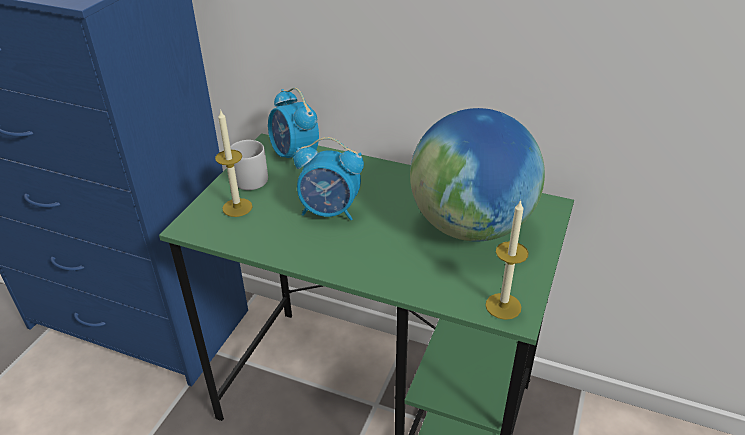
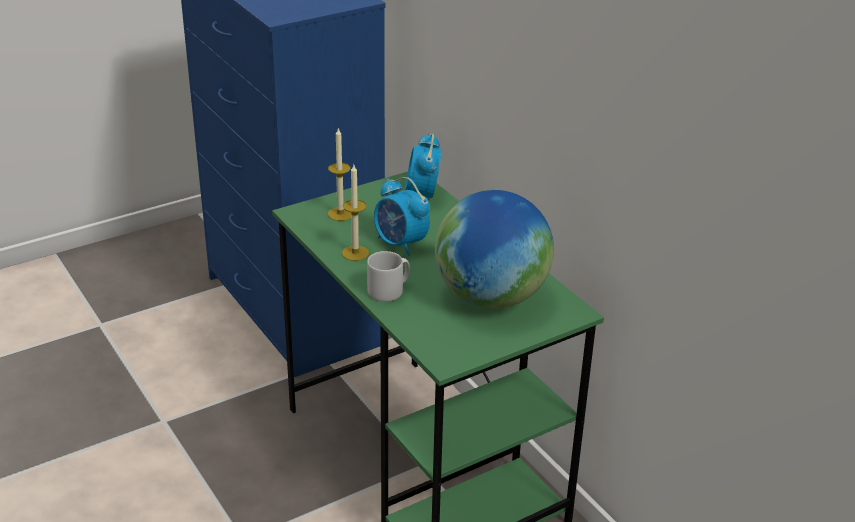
camera: 35 degrees right, 5 degrees down
(253, 178) = (374, 198): grey mug -> grey mug (389, 291)
(503, 306) = (443, 353): candle -> candle (355, 253)

